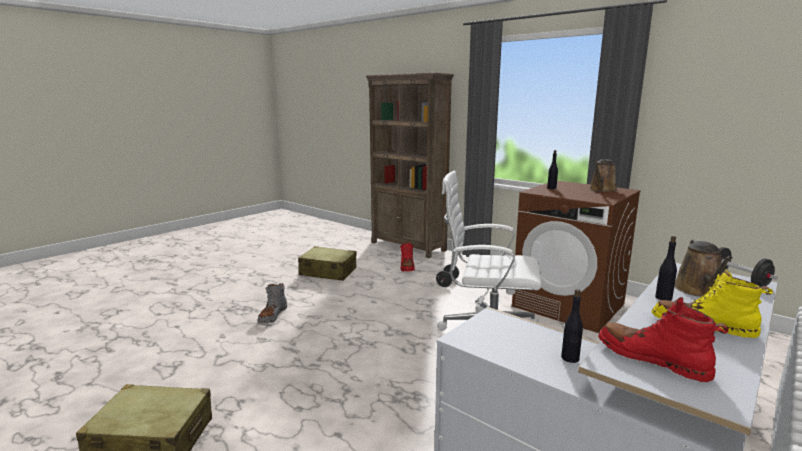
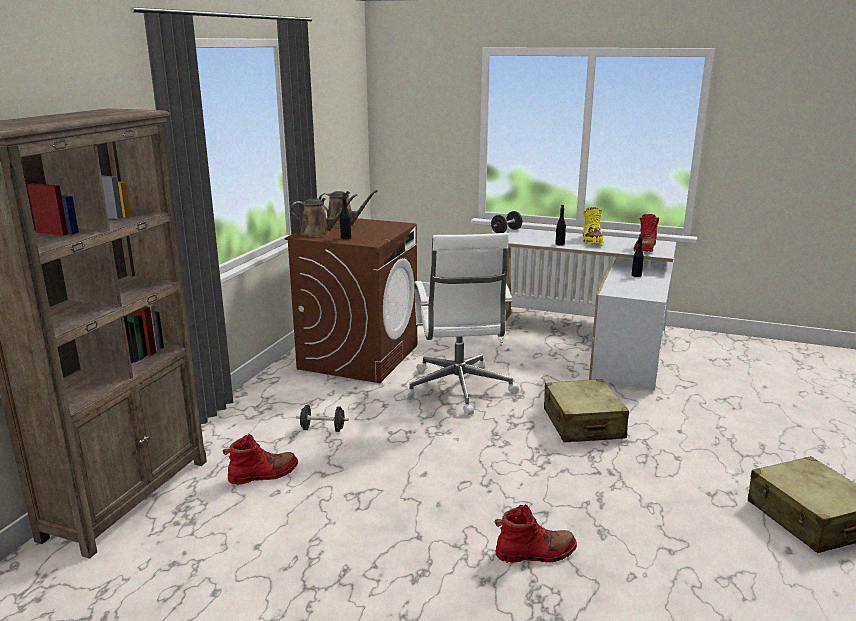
camera: 110 degrees left, 5 degrees up
(272, 316) = (535, 553): grey boot -> red boot
(328, 272) = (317, 560): beige suitcase -> beige suitcase (583, 424)
(699, 291) = (536, 238): brown watering can -> brown watering can (319, 233)

